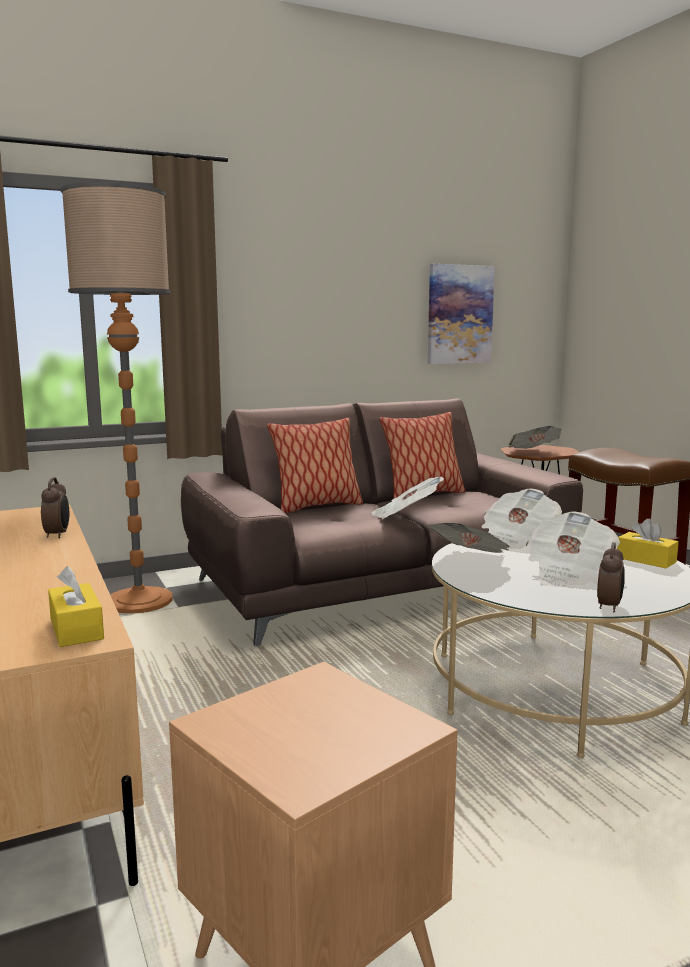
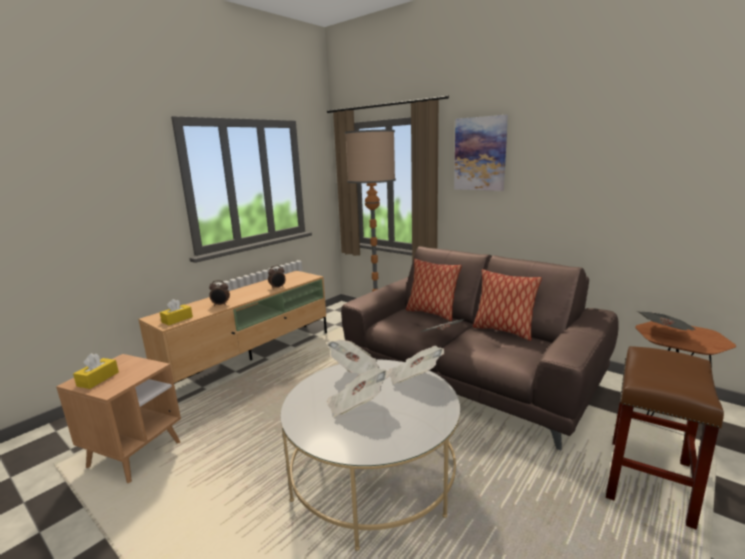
camera: 65 degrees right, 5 degrees up
(459, 314) = (645, 193): picture -> picture (480, 154)
(609, 606) = (300, 428): alarm clock -> alarm clock (221, 305)
(646, 560) = (416, 433): yellow tissue box -> yellow tissue box (98, 379)

